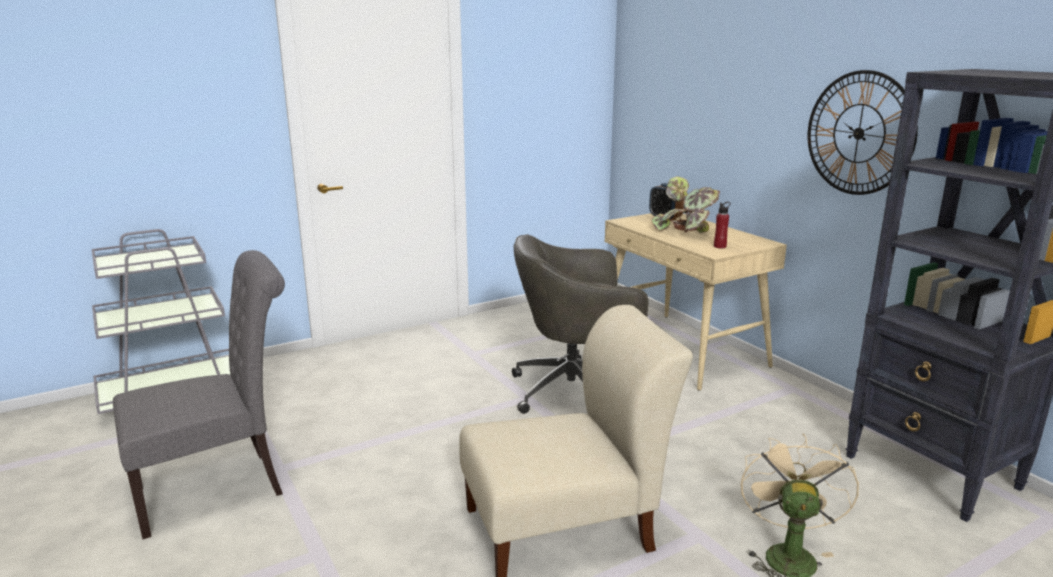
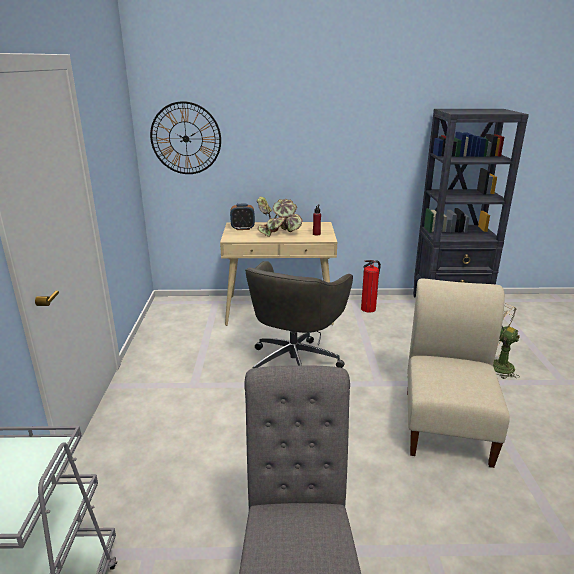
camera: 60 degrees left, 5 degrees up
(789, 404) = (368, 309): none -> fire extinguisher
(859, 133) = (369, 148): wall clock -> wall clock (186, 138)

